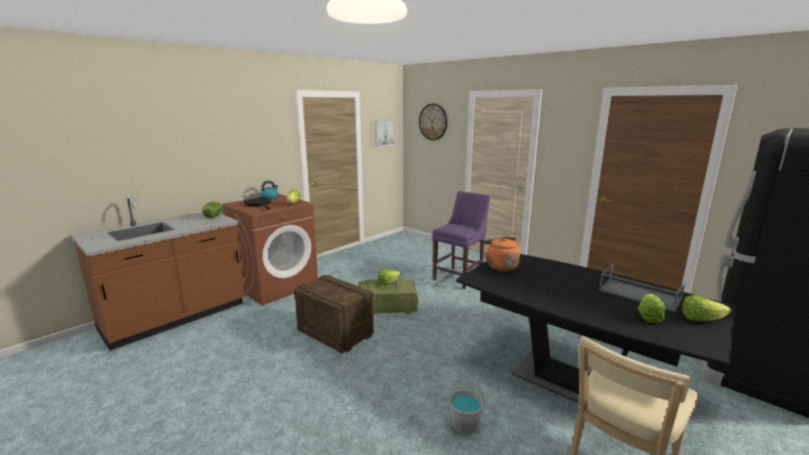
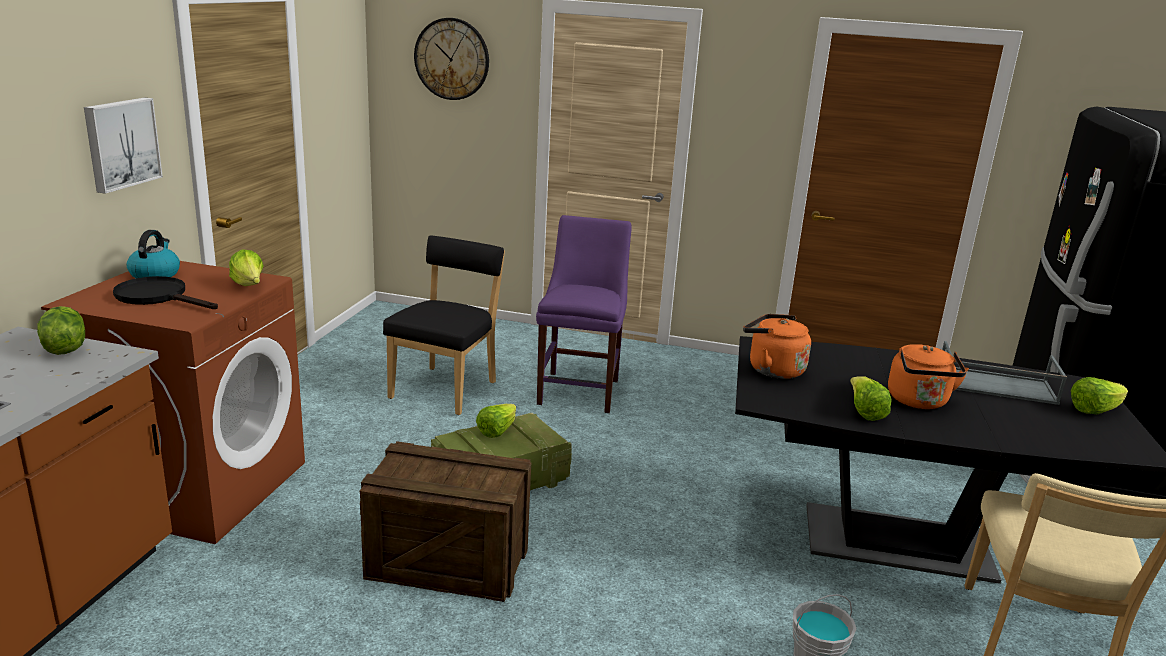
camera: 30 degrees left, 5 degrees up
(383, 133) = (338, 84): picture -> picture (121, 143)
(400, 267) = (447, 388): none -> black chair
(570, 293) = (919, 402): none -> orange kettle
(648, 316) = (1042, 420): lettuce -> lettuce (864, 412)

